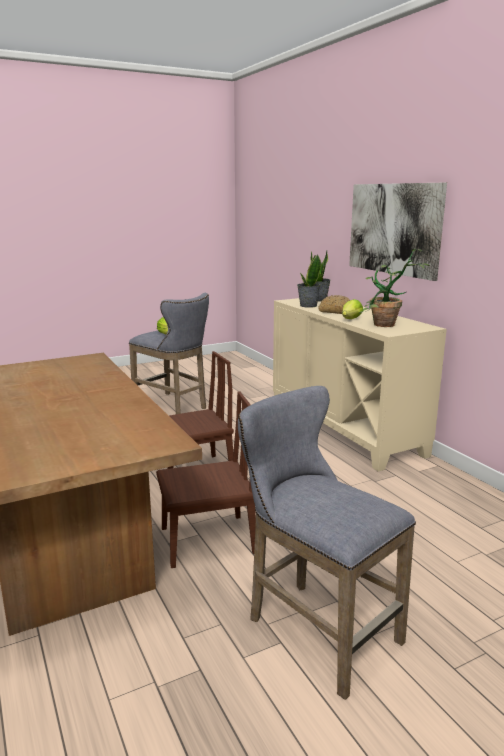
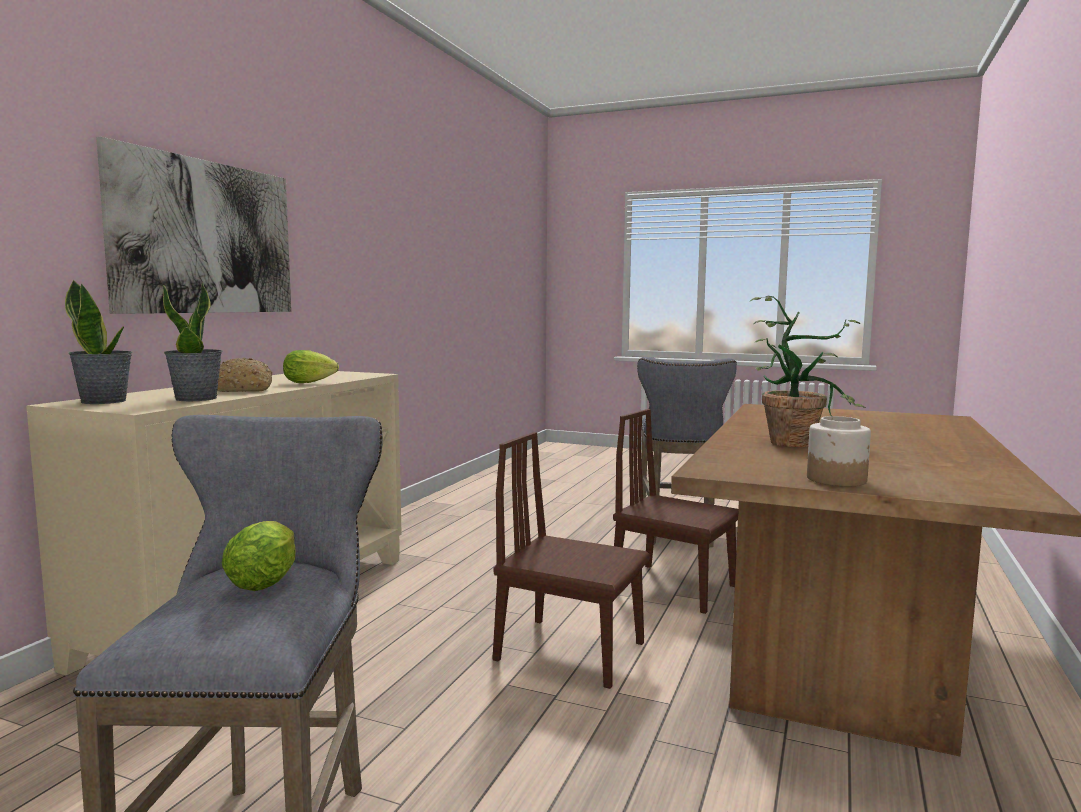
camera: 130 degrees left, 10 degrees down
(36, 366) = (837, 479): none -> jar
(385, 326) = (335, 376): potted plant -> potted plant (797, 441)

